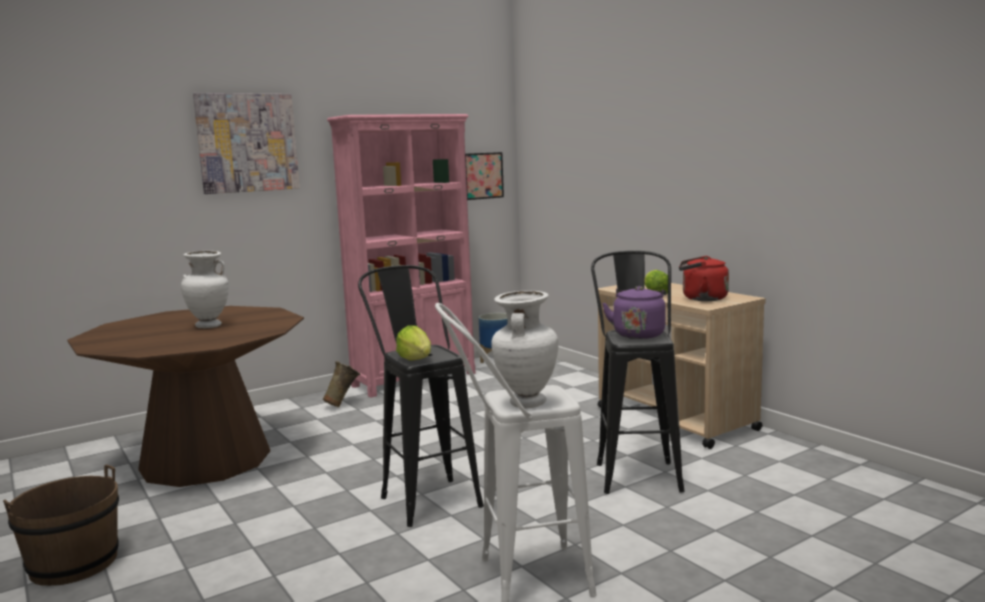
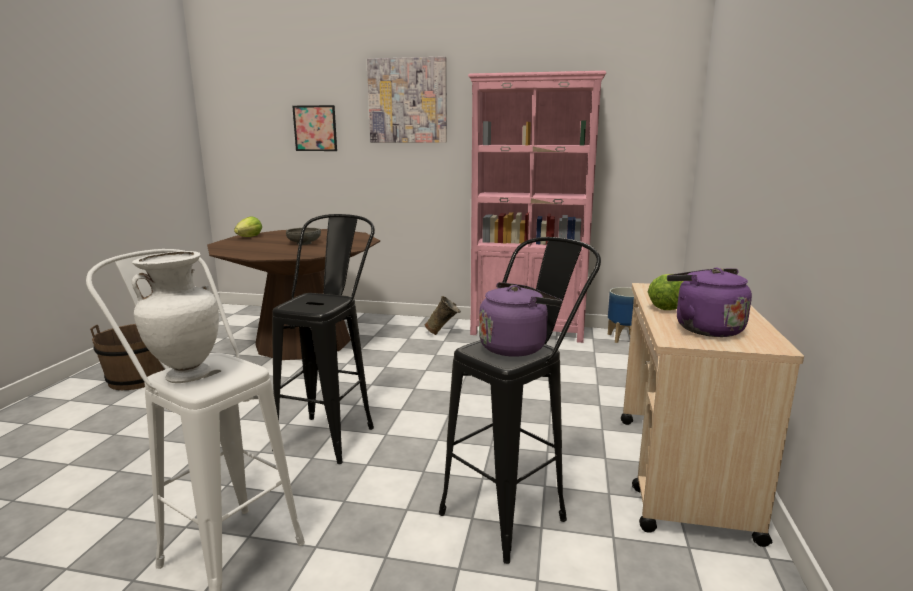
camera: 45 degrees right, 5 degrees up
(209, 326) = (304, 243): white vase -> grey bowl
(416, 360) = (295, 305): lettuce -> lettuce (249, 237)
(483, 175) = (648, 141): picture -> picture (315, 128)
(701, 298) = (704, 328): red kettle -> purple kettle

